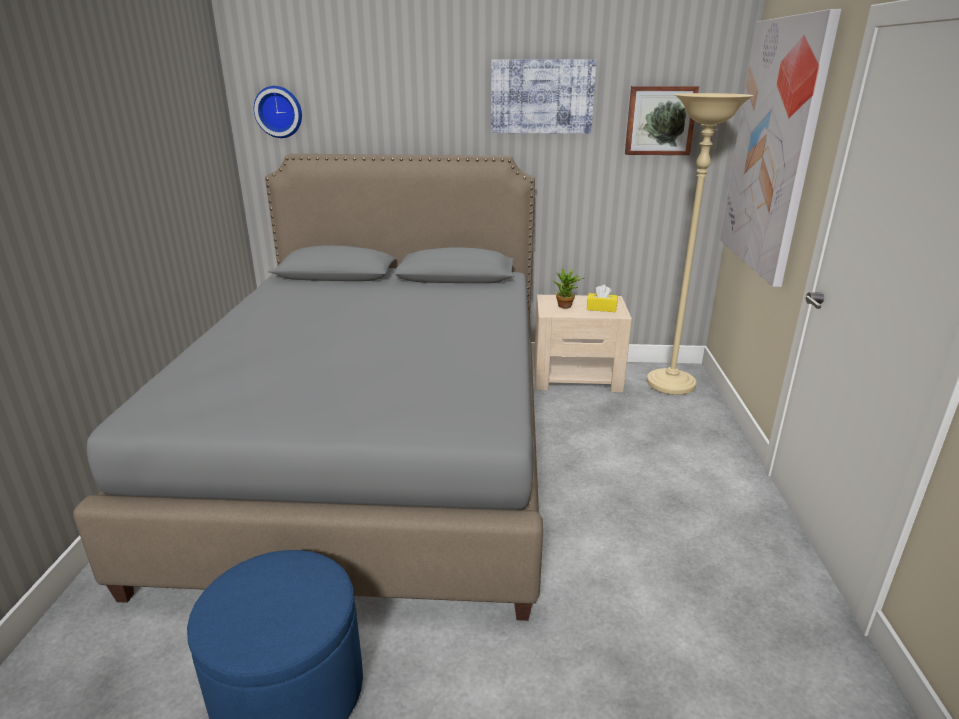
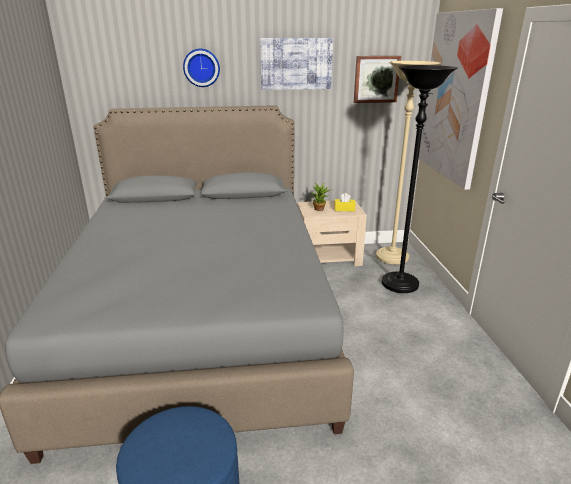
camera: 10 degrees left, 0 degrees up
(279, 112) = (101, 77): wall clock -> wall clock (201, 67)
(672, 423) = (400, 284): none -> black floor lamp

